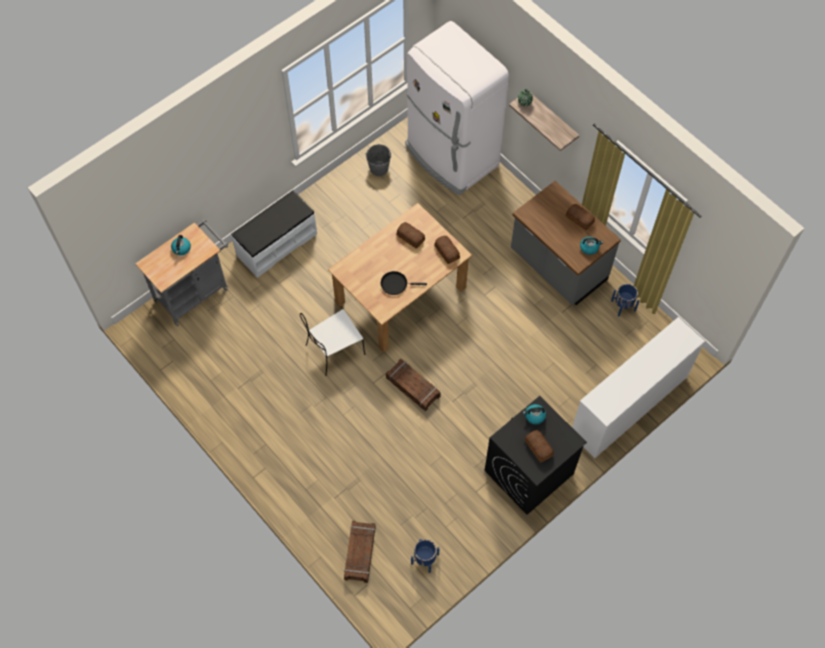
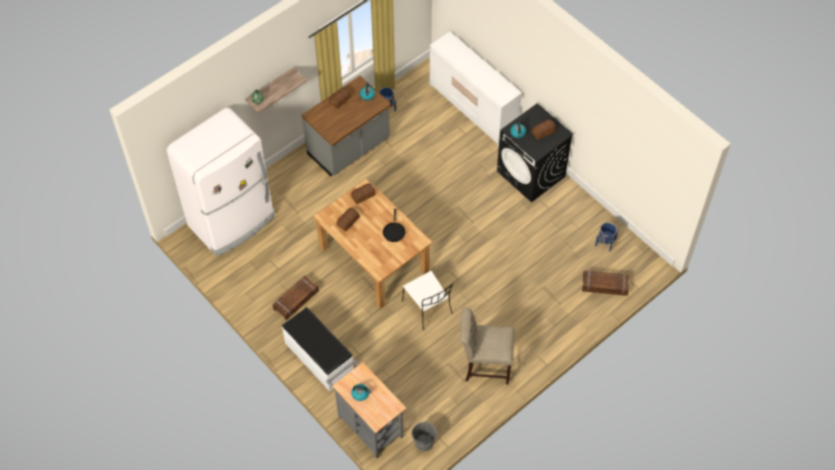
camera: 90 degrees left, 5 degrees down
(257, 409) = (484, 365): none -> beige chair
(379, 168) = (240, 277): grey bucket -> grey bucket (424, 442)
(412, 387) = (461, 250): crate -> crate (296, 300)

